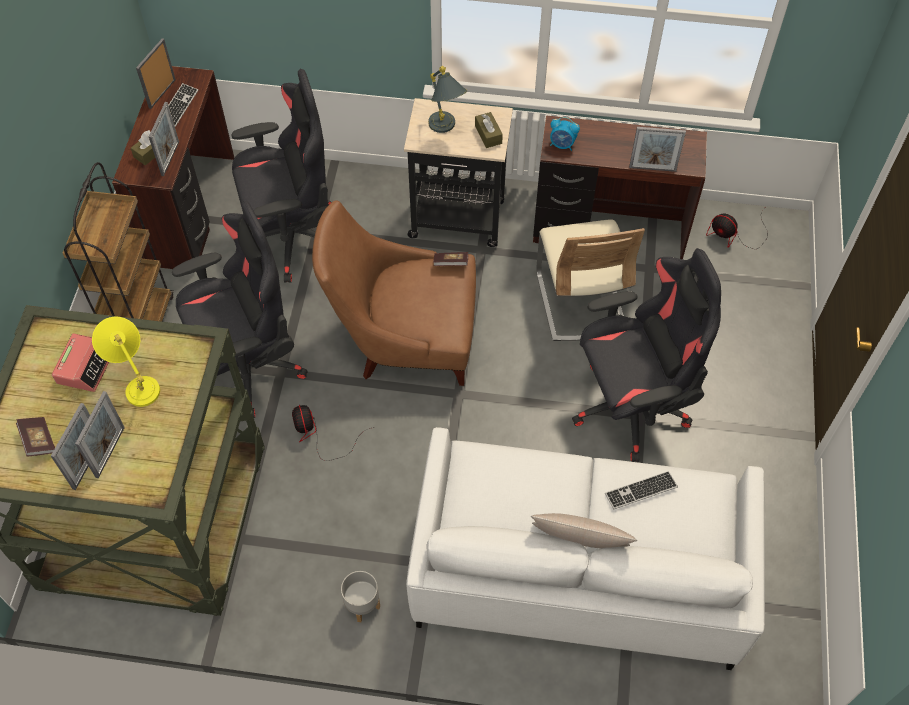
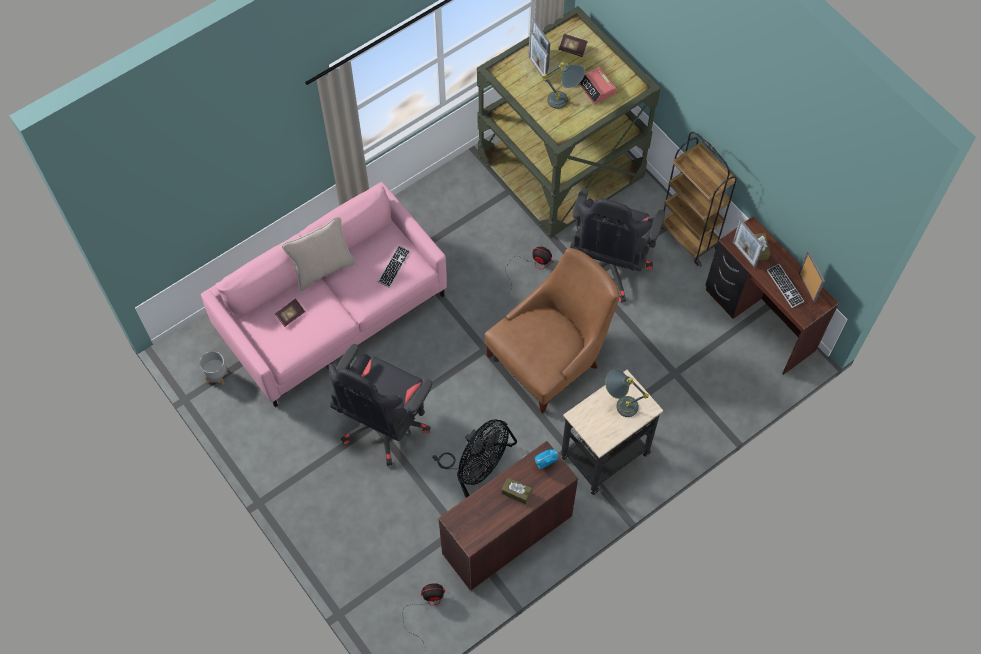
camera: 135 degrees right, 5 degrees up
(137, 382) = (565, 101): yellow table lamp -> grey table lamp
(291, 239) = (682, 355): black office chair -> none
(362, 605) = (420, 212): grey planter -> grey planter (217, 375)
(451, 263) = (548, 373): book -> book (290, 315)
(488, 134) = (591, 423): brown tissue box -> brown tissue box (516, 492)
(577, 570) = (333, 313): white sofa -> pink sofa
(580, 301) = (476, 467): beige chair -> black fan
(640, 491) = (317, 322): keyboard -> keyboard (394, 267)
(652, 169) = (475, 494): picture frame -> none

